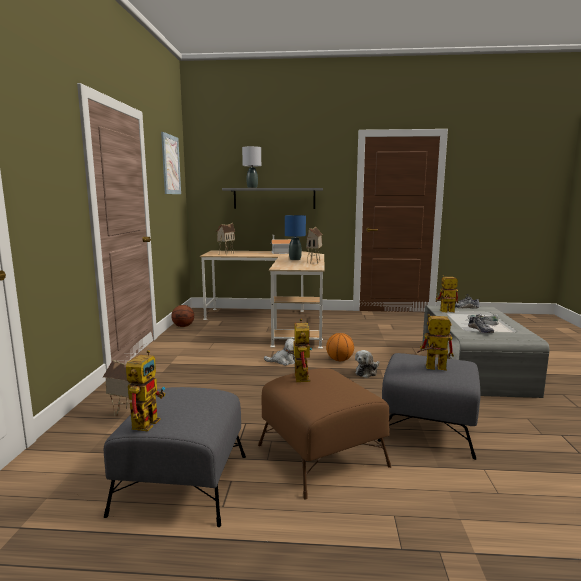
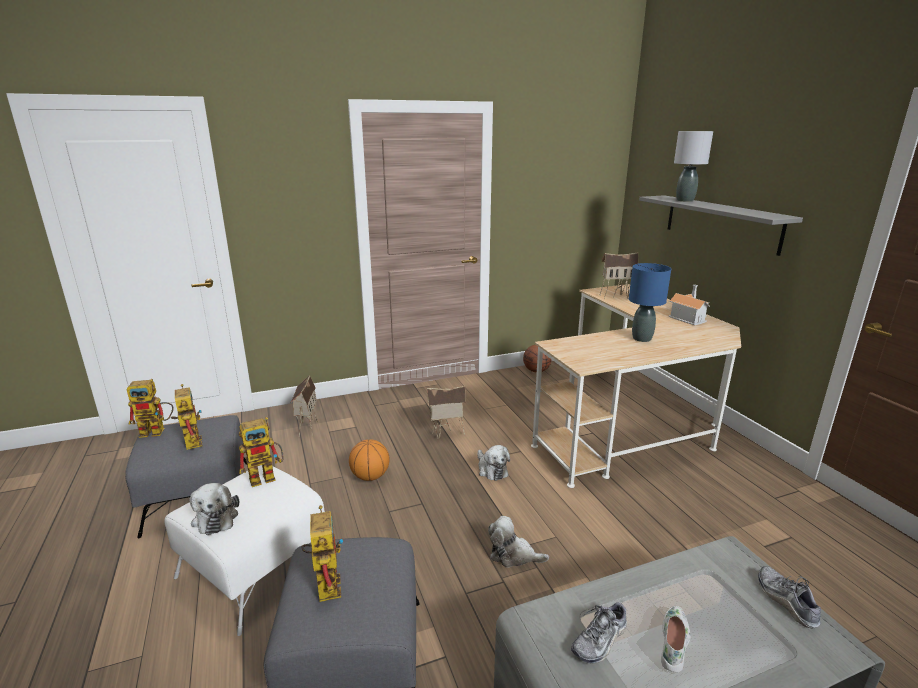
camera: 65 degrees right, 10 degrees up
(170, 164) = (573, 160): picture -> none
(314, 262) = (640, 355): toy house -> toy house (447, 434)
(321, 454) = (257, 568): brown ottoman -> white ottoman
(339, 360) = (538, 516): basketball -> basketball (370, 476)
(340, 395) = (215, 517): none -> plush toy
(444, 311) = (701, 568): toy robot -> toy robot (191, 440)

